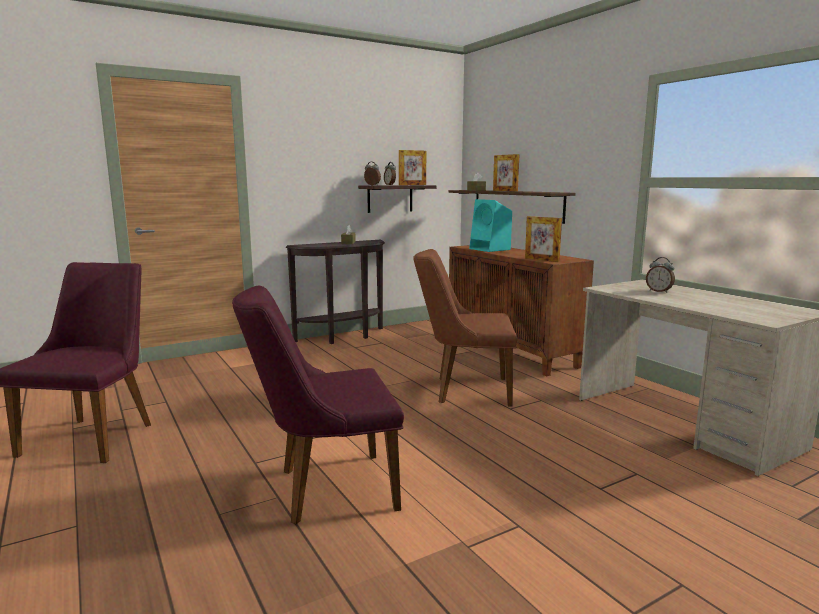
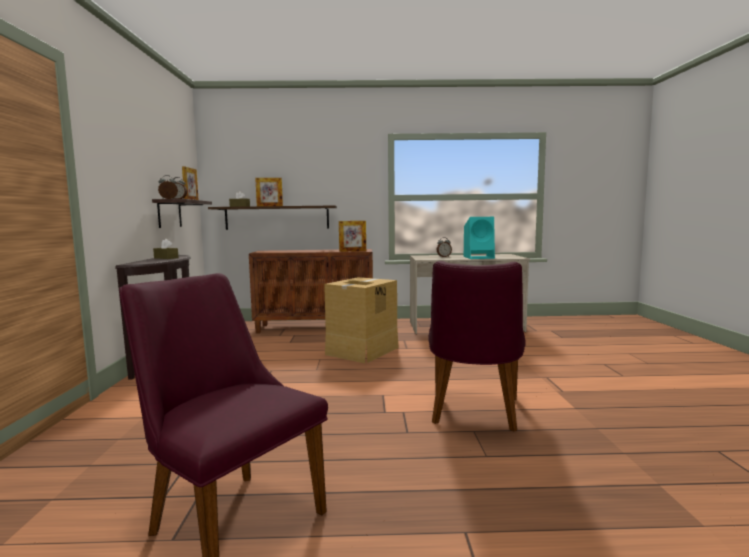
camera: 60 degrees left, 5 degrees down
(464, 390) = (362, 351): brown chair -> cardboard box
(490, 249) = (287, 251): turquoise speaker -> turquoise speaker (479, 257)

